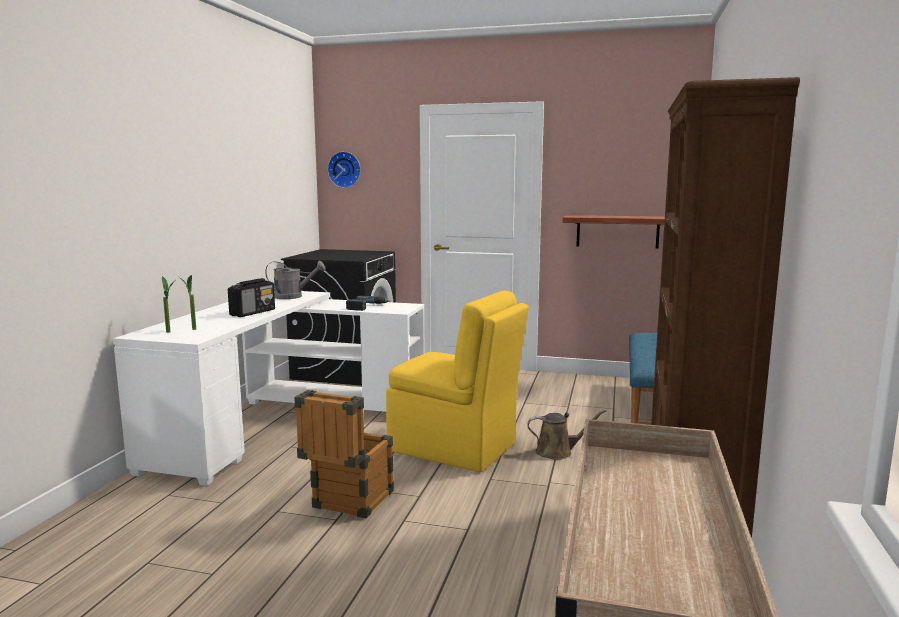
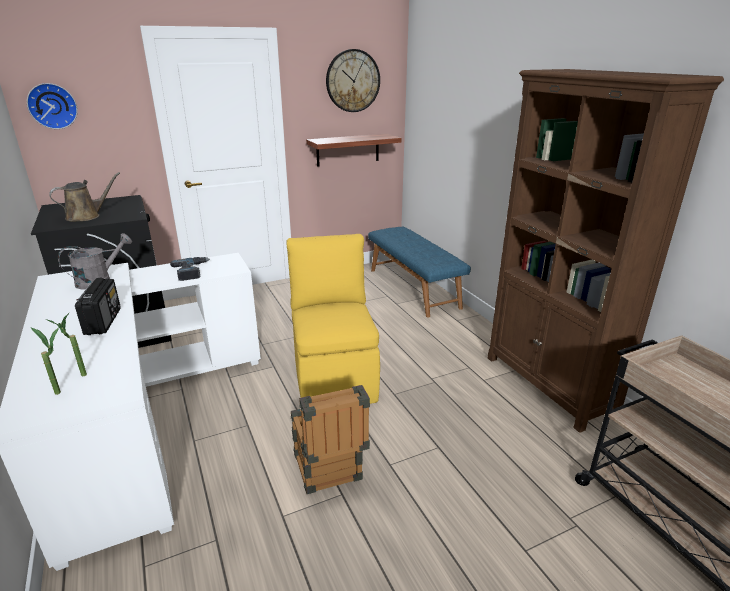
camera: 40 degrees left, 15 degrees up
(455, 448) = (334, 377): yellow chair -> yellow chair turned 90 degrees counterclockwise
(557, 452) = (403, 349): brown watering can -> brown watering can (86, 216)
(629, 154) = (353, 81): none -> wall clock

